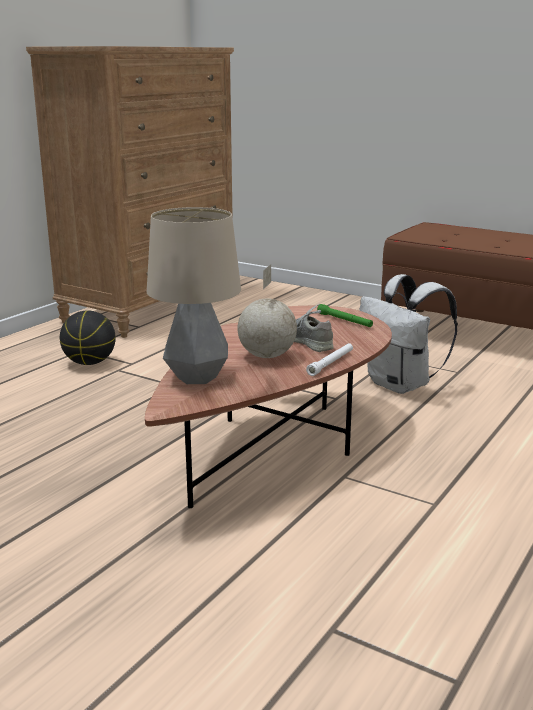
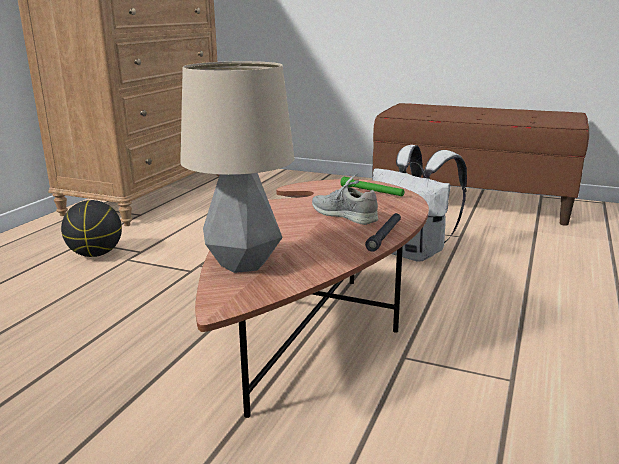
camera: 10 degrees left, 0 degrees up
(266, 356) = (310, 233): globe -> none
(331, 363) = (384, 236): white flashlight -> black flashlight

